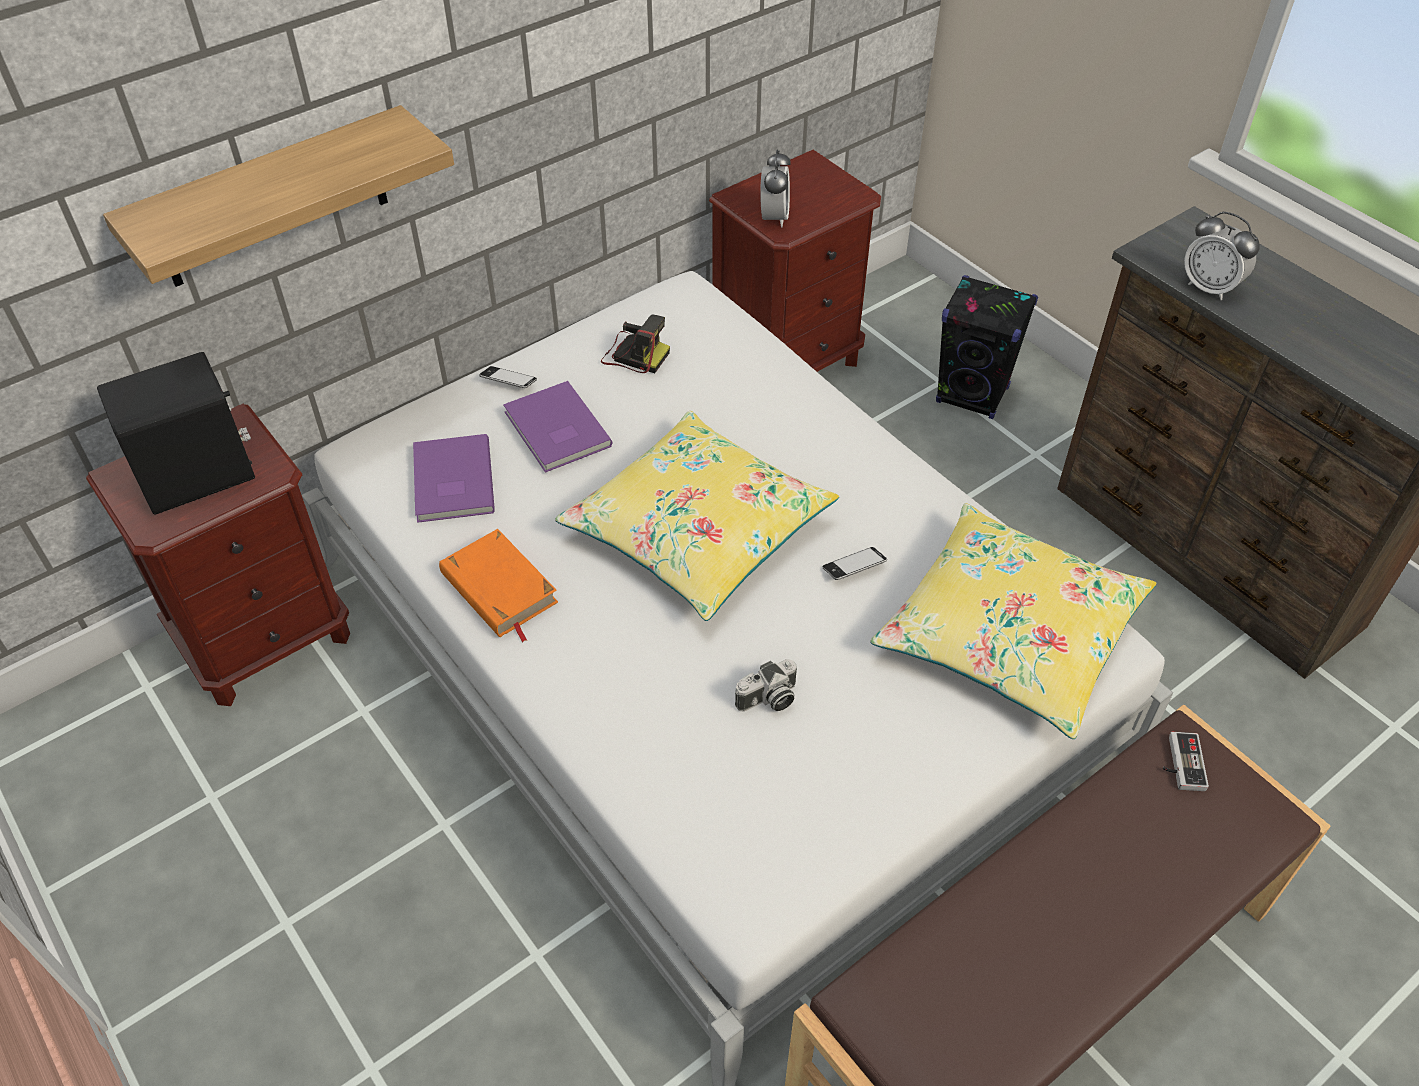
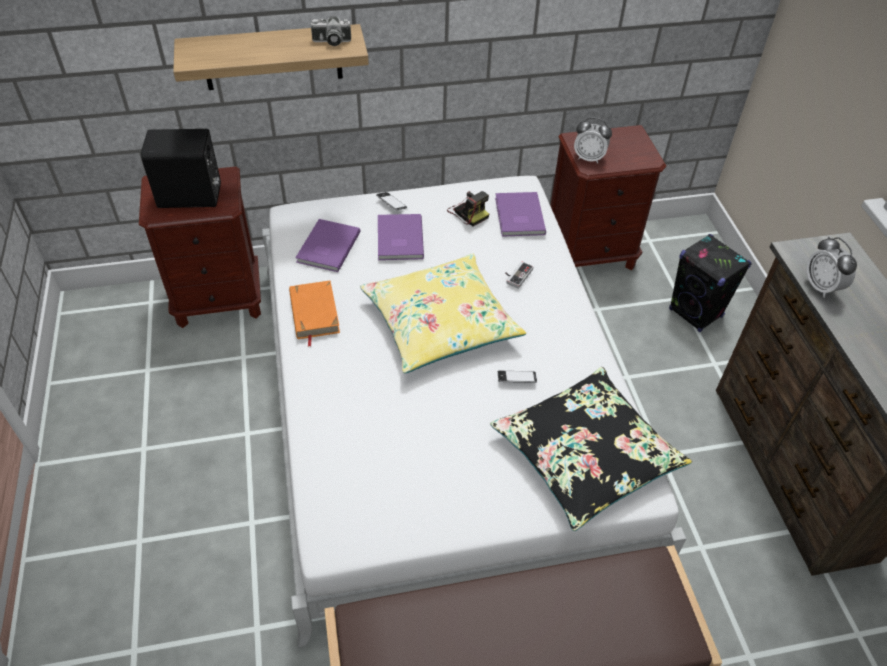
camera: 25 degrees right, 0 degrees up
(709, 337) = (518, 216): none -> purple book
(768, 700) = (417, 432): camera -> camera (331, 42)
(774, 218) = (589, 158): alarm clock -> alarm clock turned 75 degrees clockwise
(1009, 633) = (585, 455): yellow pillow -> black pillow
(1180, 763) = (642, 578): game controller -> game controller (516, 275)

